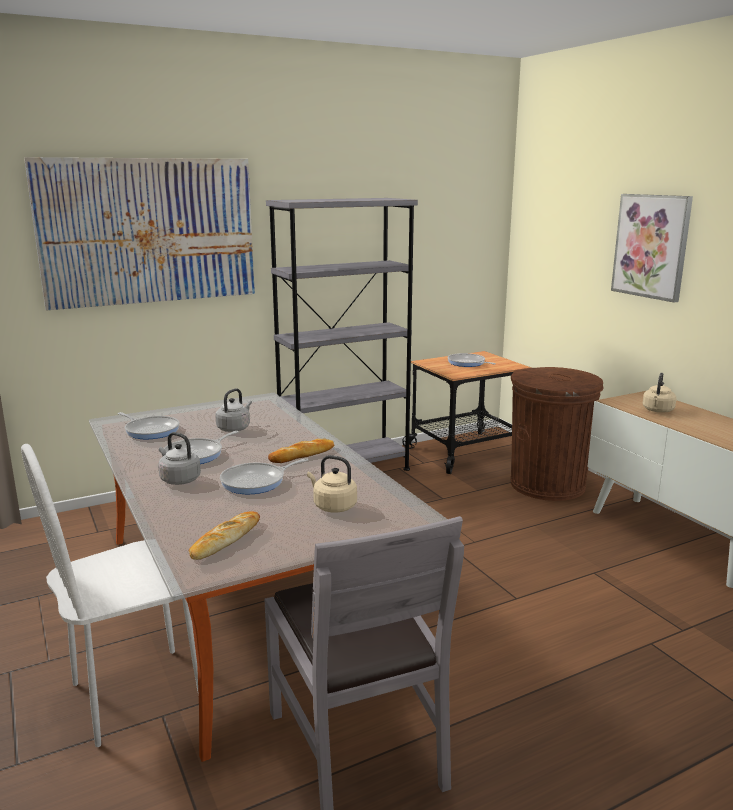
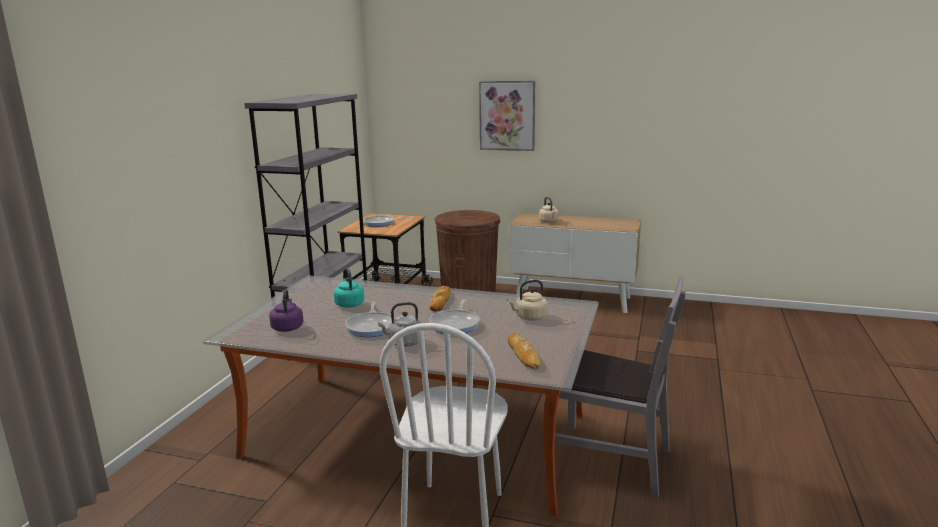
camera: 45 degrees left, 0 degrees up
(149, 231) = (163, 143): picture -> none
(150, 430) = (287, 327): frying pan -> purple kettle
(235, 428) = (349, 304): grey kettle -> turquoise kettle

